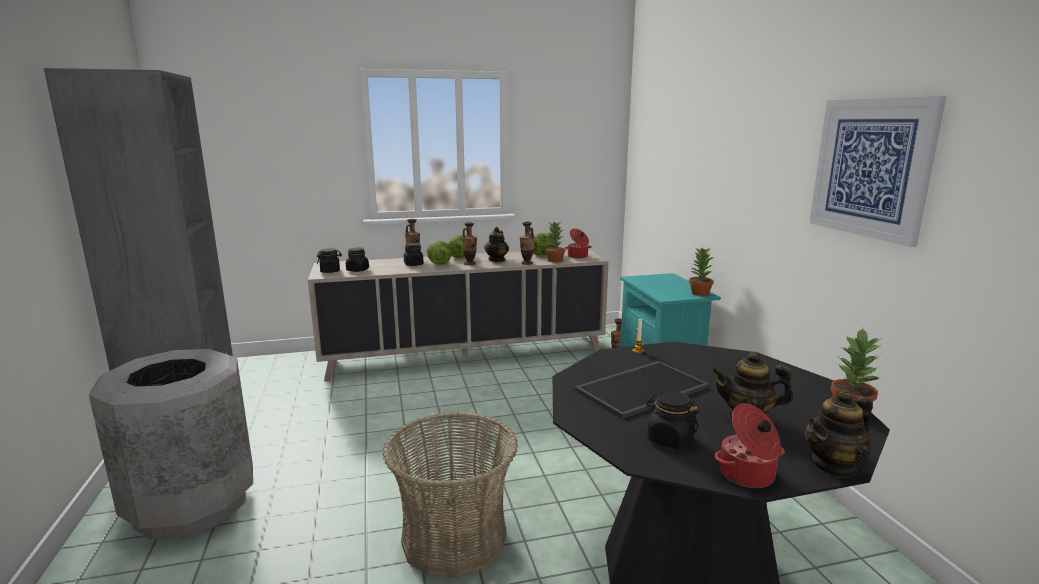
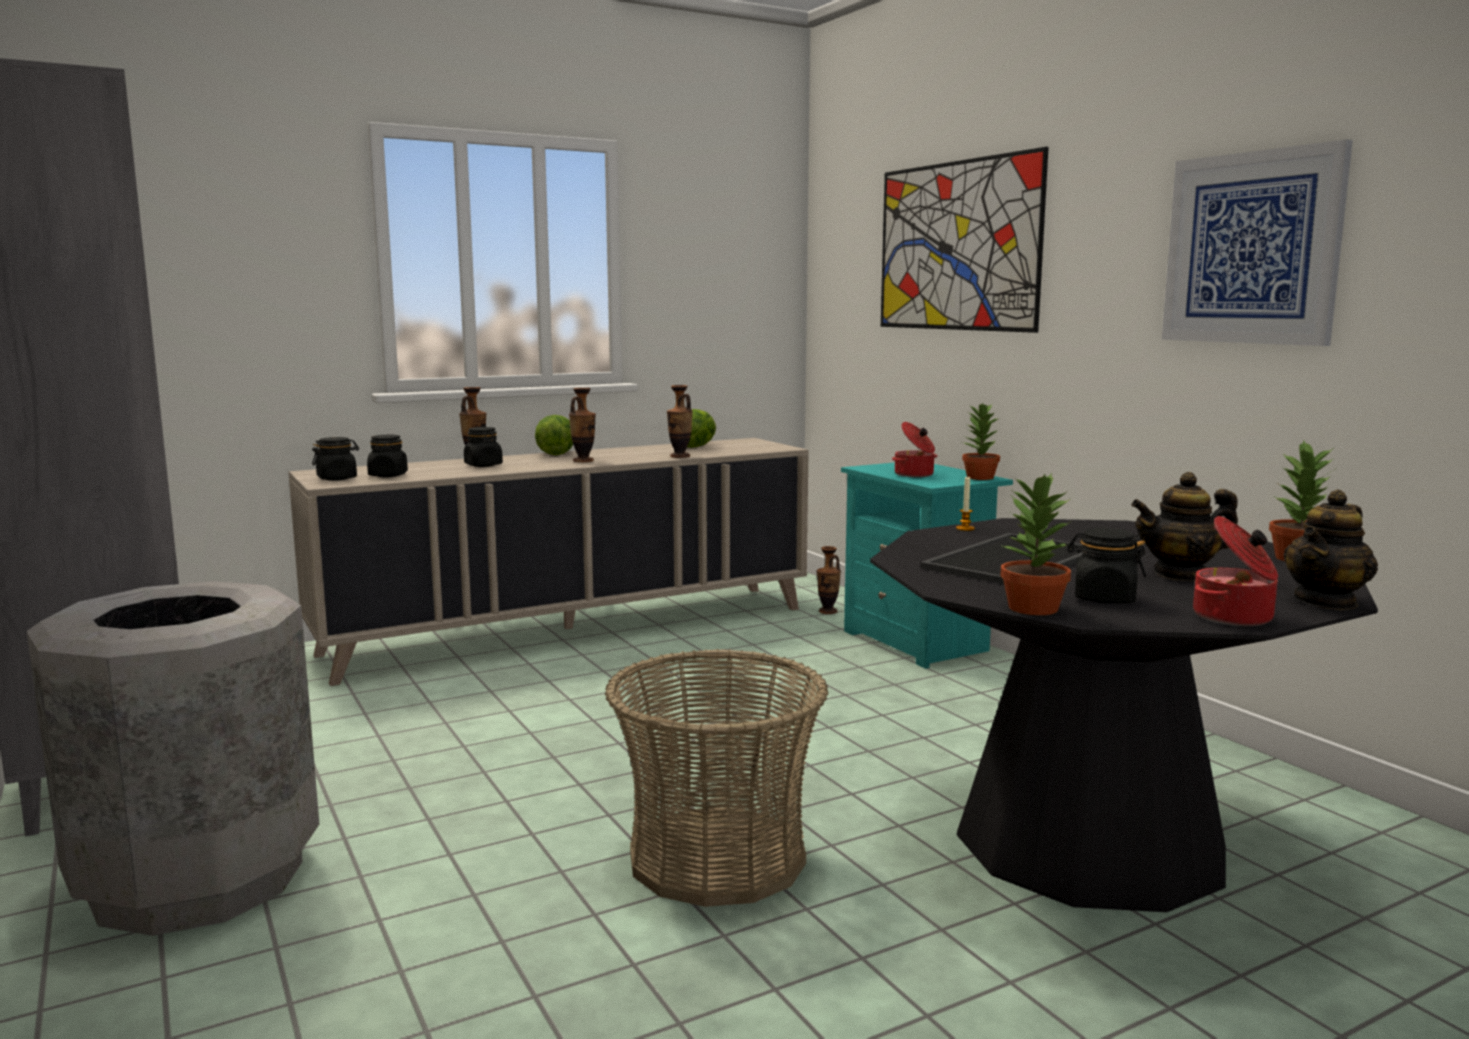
camera: 15 degrees left, 5 degrees down
(439, 263) = (528, 462): lettuce -> none
(497, 260) = (624, 455): teapot -> none
(554, 260) = (722, 452): potted plant -> potted plant (1031, 608)
(578, 256) = (754, 446): cooking pot -> cooking pot (914, 474)
(701, 141) = (956, 246): none -> picture

